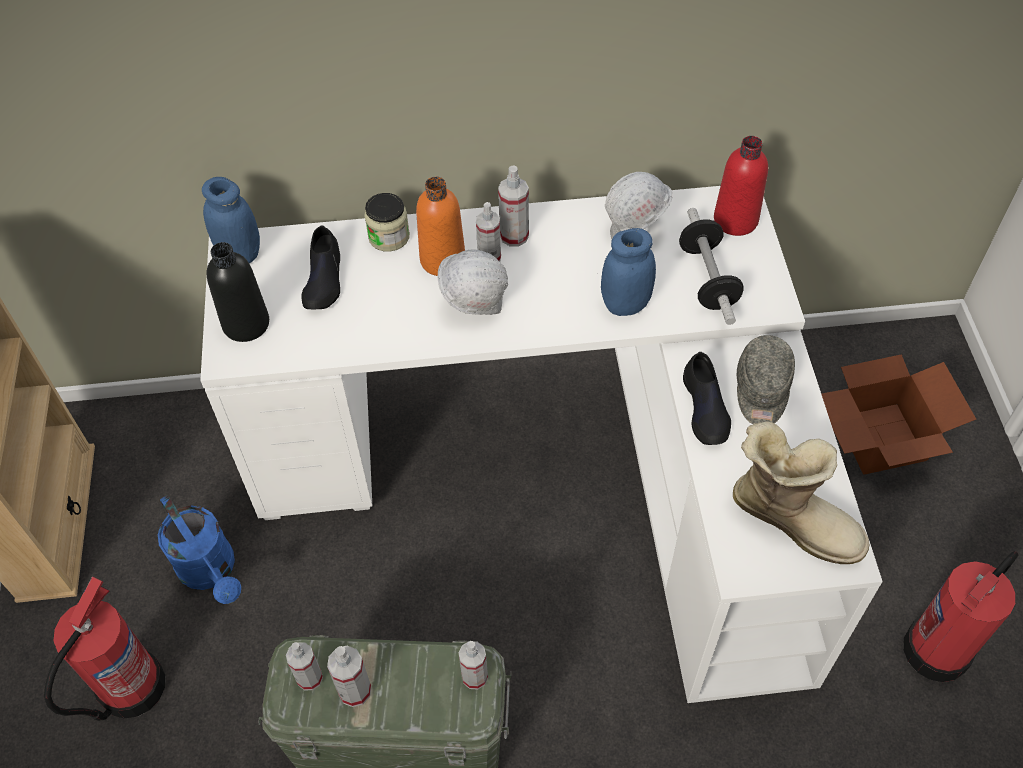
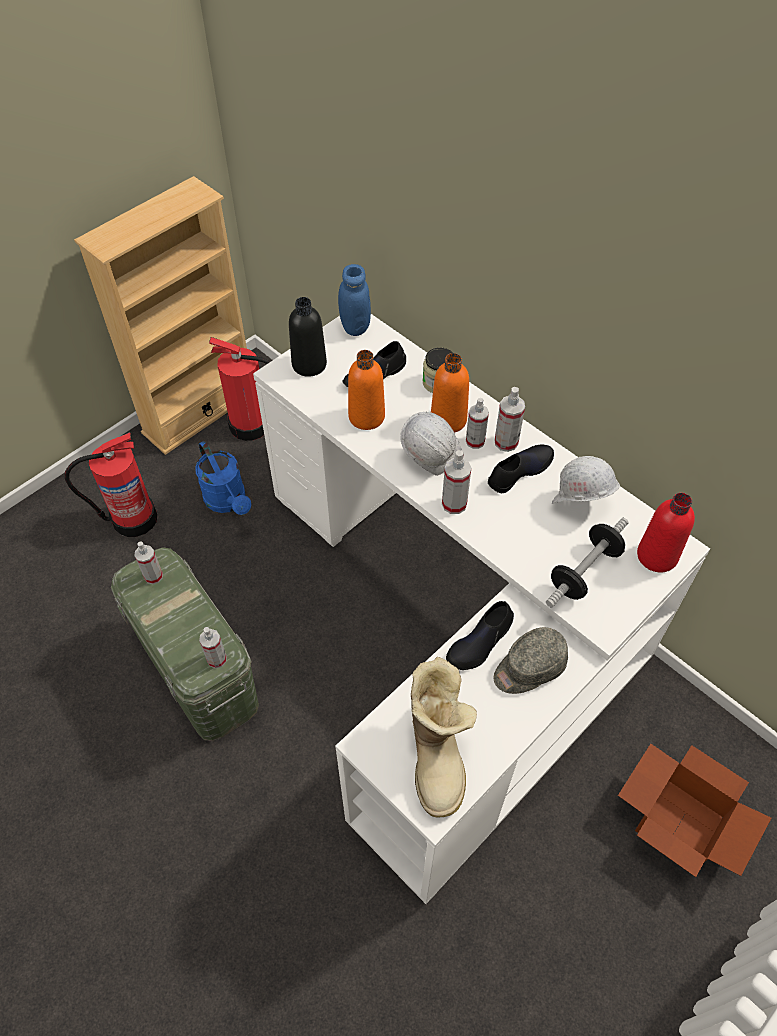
camera: 50 degrees right, 0 degrees up
(211, 571) = (228, 501): blue watering can -> blue watering can turned 45 degrees counterclockwise
(355, 690) = (162, 604): spray bottle -> spray bottle (454, 504)
(369, 320) = (366, 417): none -> orange bottle
(557, 249) = (519, 471): none -> black shoe
(625, 304) = (512, 538): blue jar -> none
(938, 649) = (534, 979): fire extinguisher -> fire extinguisher (251, 425)

